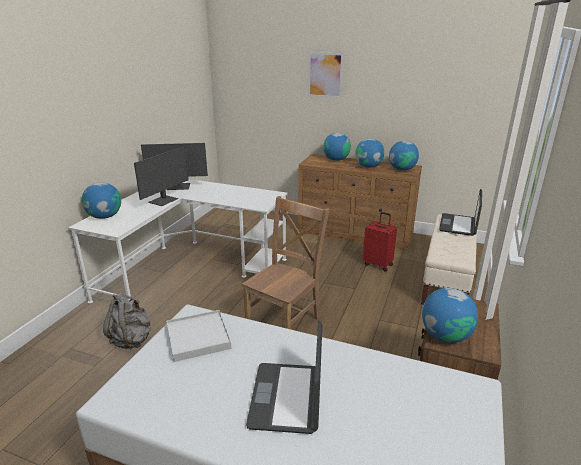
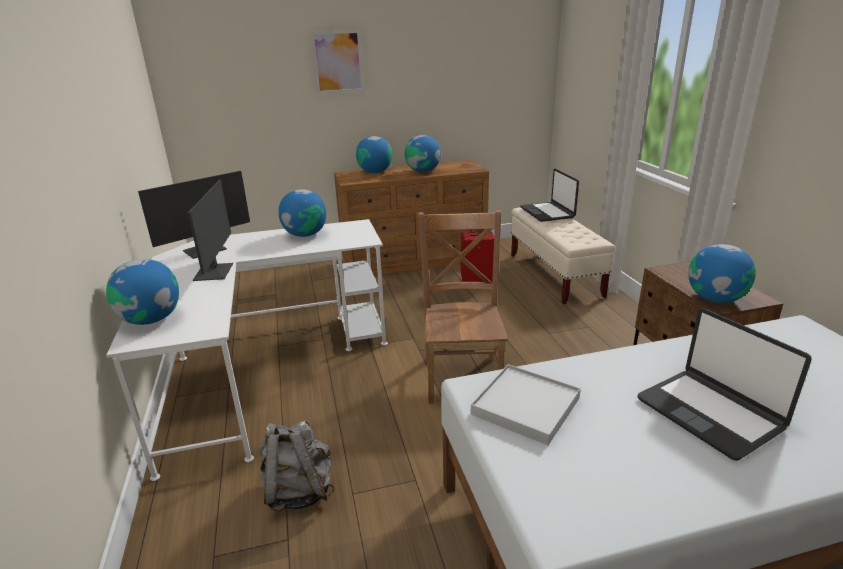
camera: 35 degrees left, 0 degrees up
(402, 169) = (461, 166): globe -> globe (305, 235)

